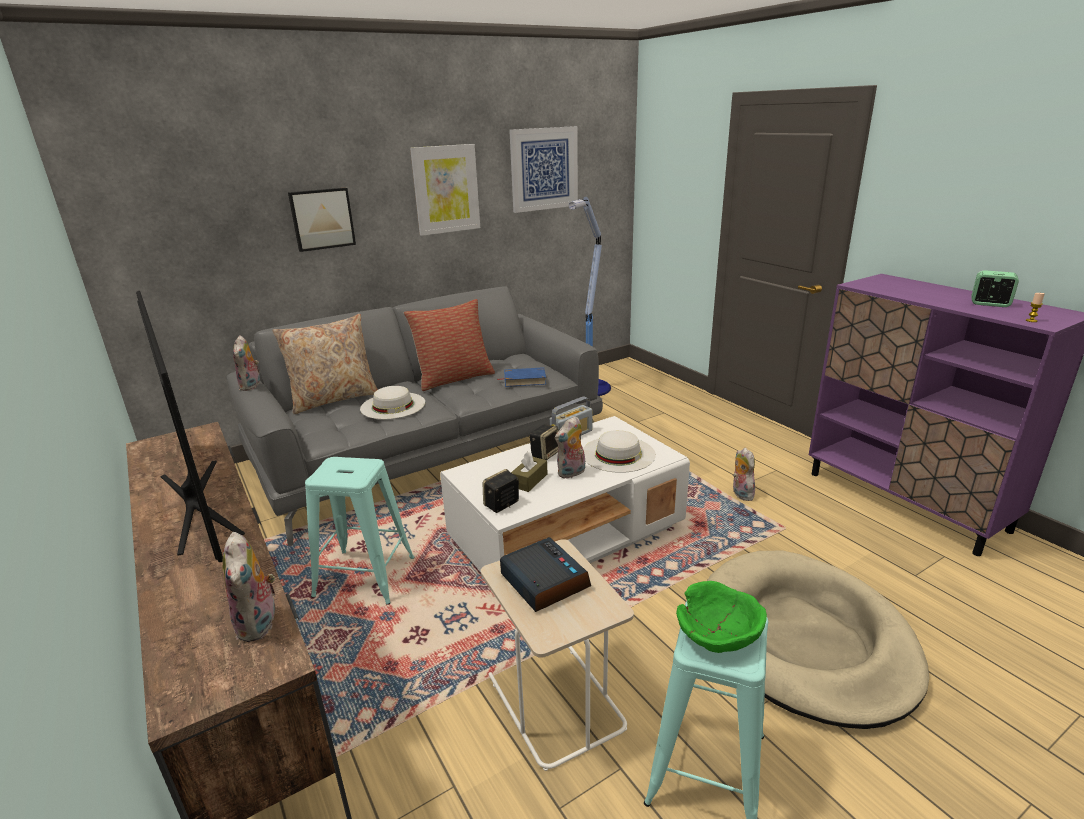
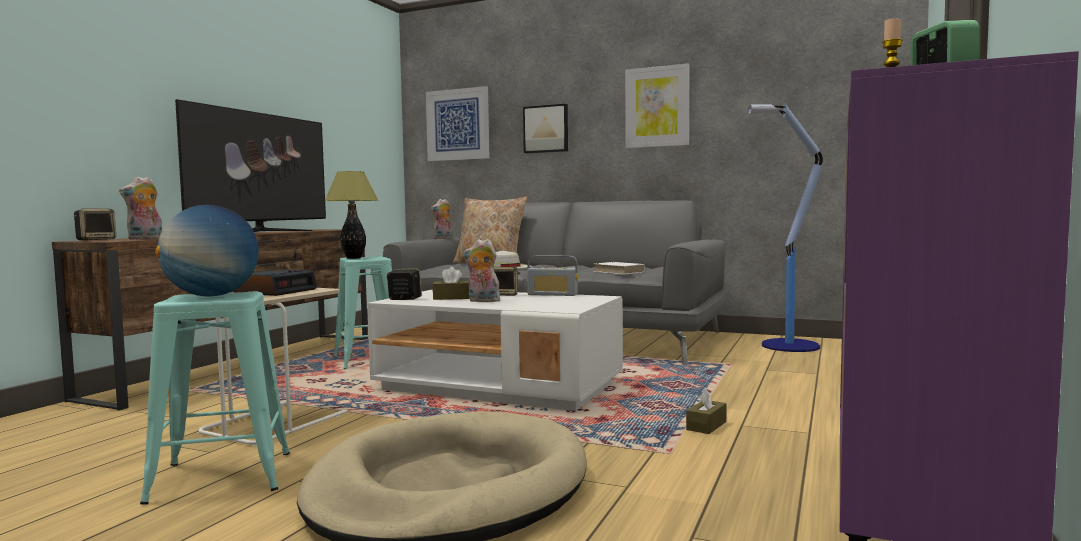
camera: 55 degrees right, 20 degrees down
(199, 680) = (96, 240): none -> speaker
(337, 477) = (354, 258): none -> table lamp
(454, 378) = (582, 267): pillow -> none
(524, 380) = (618, 272): blue book -> white book
(544, 169) = (775, 86): picture -> picture (458, 124)
(618, 454) = (543, 303): white hat -> none
(718, 633) = (212, 296): green bowl -> globe
(740, 494) = (706, 426): plush toy -> brown tissue box

